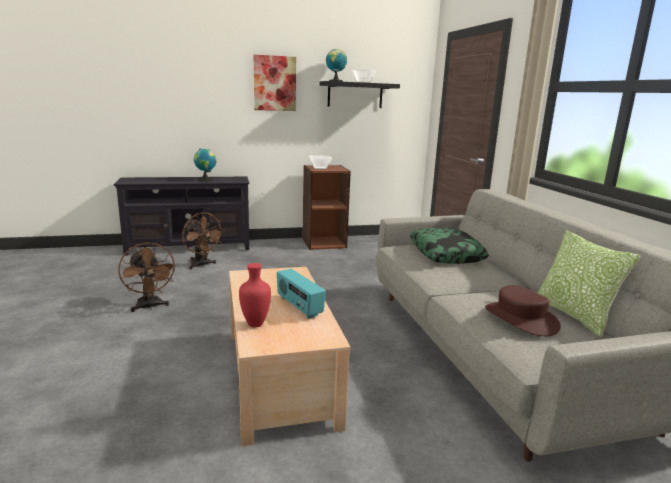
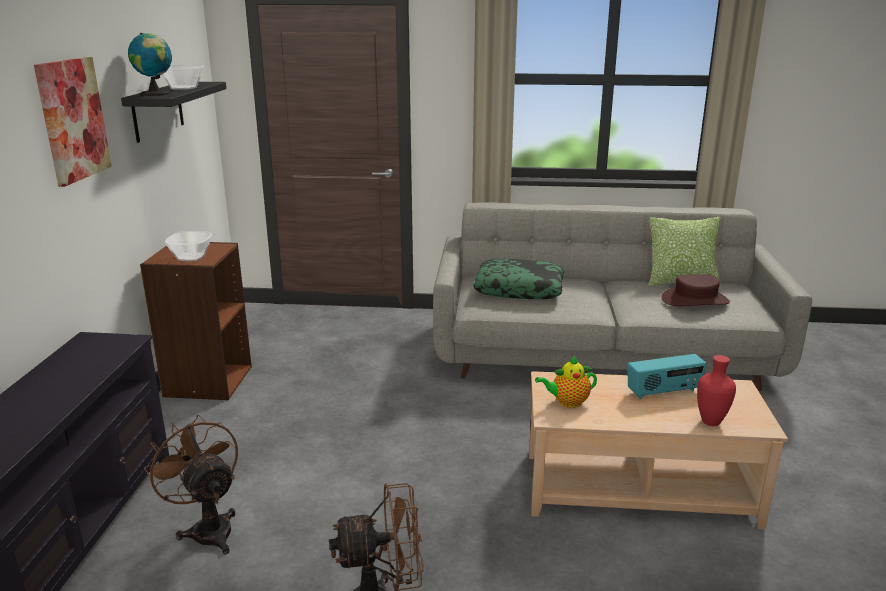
camera: 70 degrees left, 5 degrees up
(201, 265) = (208, 528): brown fan -> brown fan turned 105 degrees counterclockwise
(206, 180) = (74, 374): globe -> none
(265, 277) = (567, 402): none -> teapot

